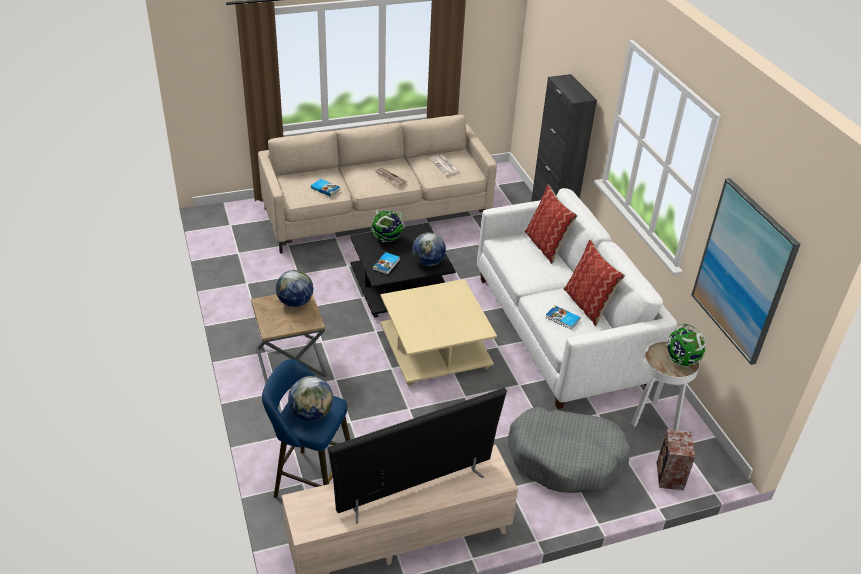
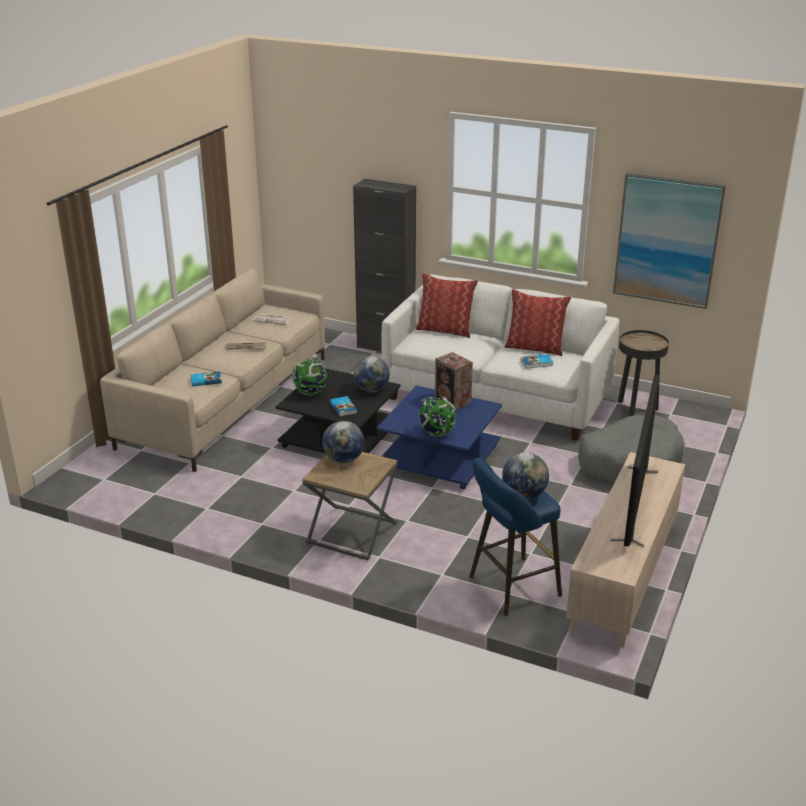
camera: 45 degrees left, 10 degrees down
(436, 349) = (441, 457): beige coffee table -> blue coffee table
(654, 420) = (635, 411): white side table -> black side table
(669, 477) = (694, 433): speaker -> speaker (453, 402)
(681, 360) = (649, 340): globe -> globe (436, 433)

